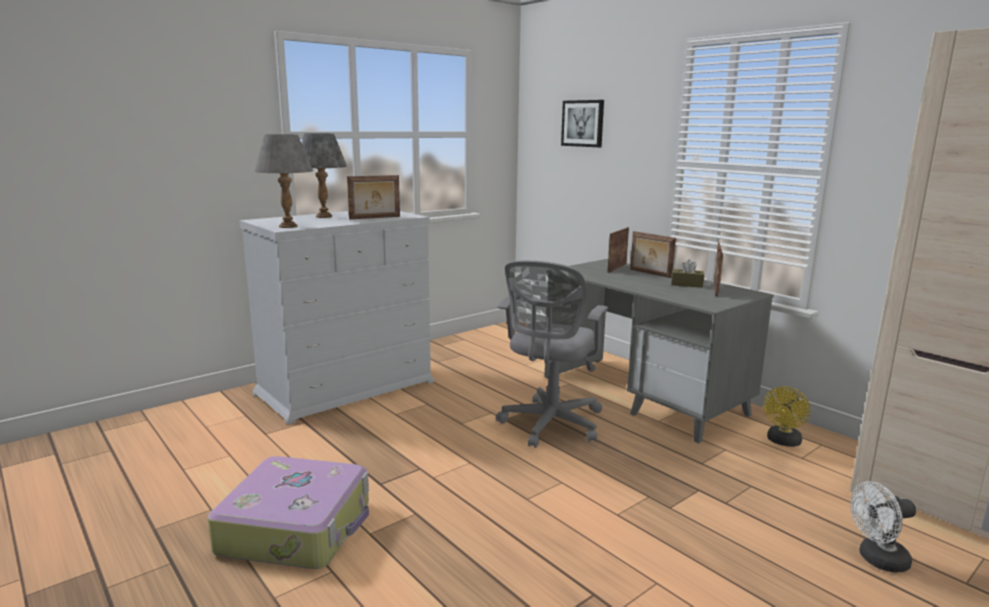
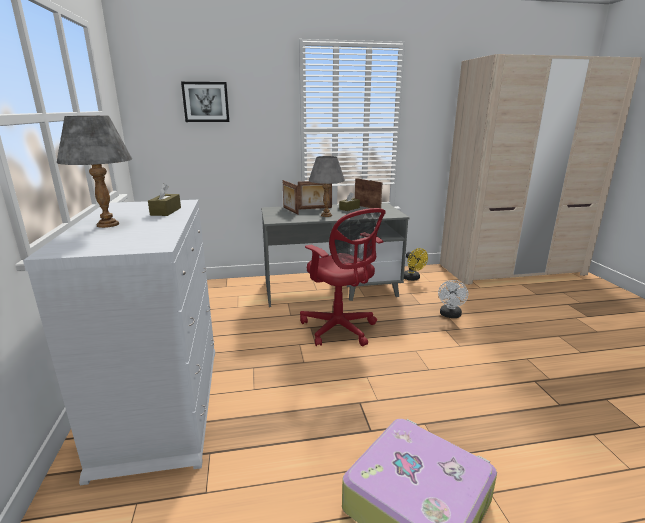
camera: 60 degrees left, 5 degrees up
(288, 226) = (145, 242): grey table lamp -> grey table lamp (326, 215)
(375, 218) = (166, 211): picture frame -> brown tissue box
(550, 425) = (340, 329): grey office chair -> red office chair
(877, 560) = (518, 302): white fan -> white fan (450, 315)

